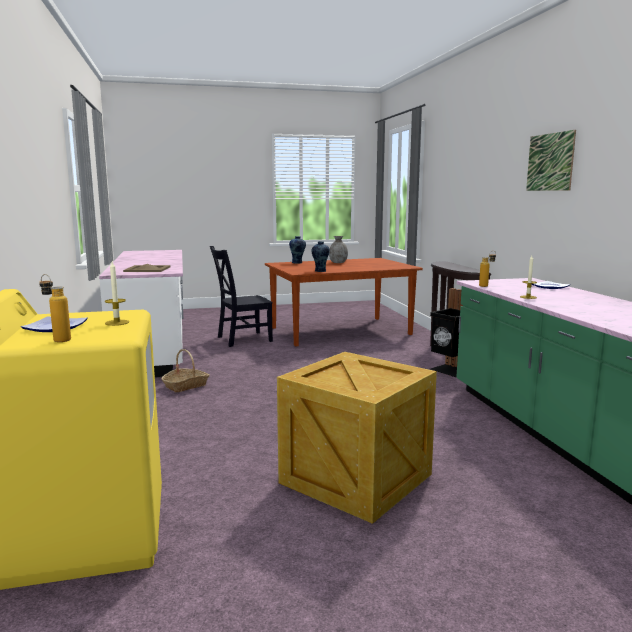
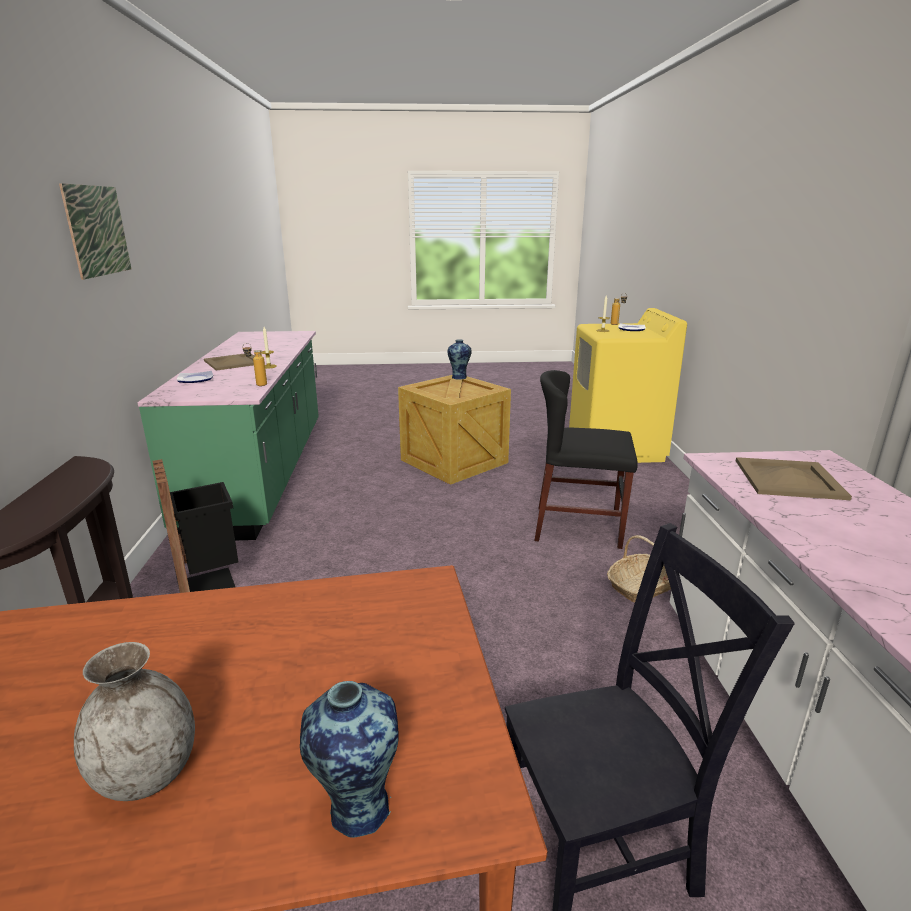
camera: 170 degrees left, 10 degrees up
(212, 414) = (578, 527): none -> black chair
(320, 271) = (349, 594): vase -> vase (459, 377)
(579, 299) = (233, 362): none -> beige tray

